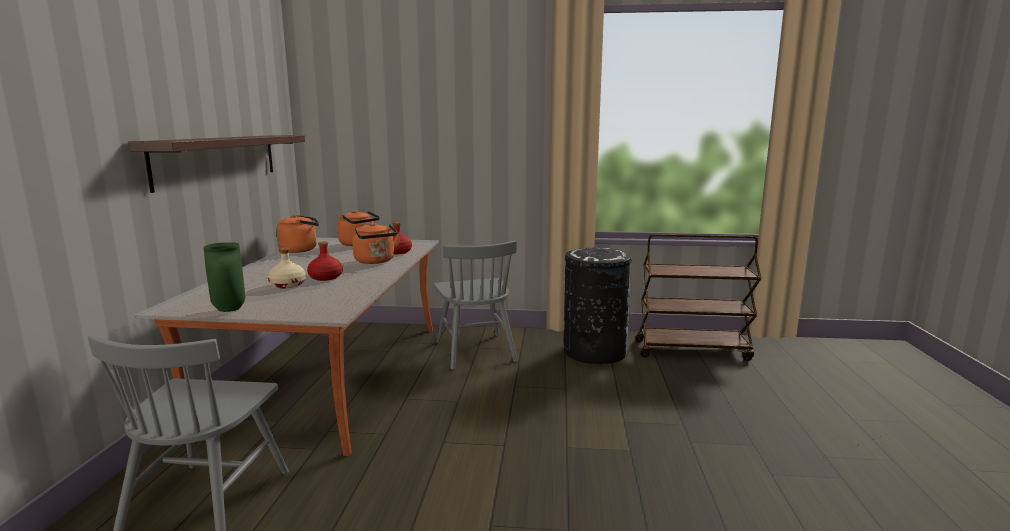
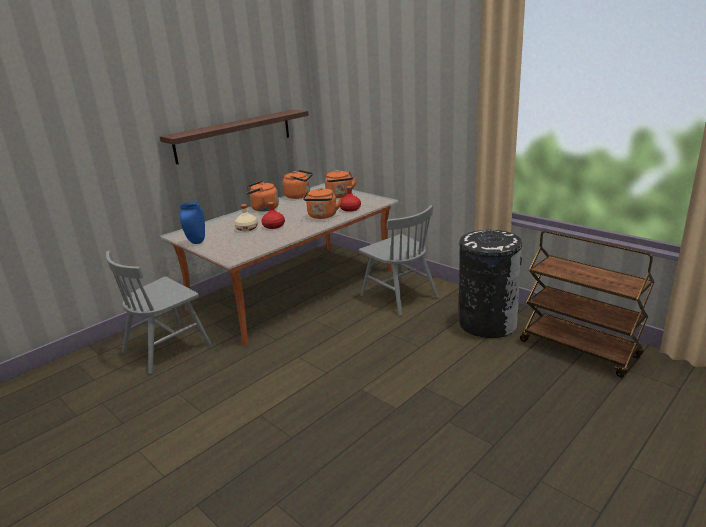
camera: 40 degrees right, 10 degrees up
(230, 309) = (197, 242): green vase -> blue vase
(270, 265) = (263, 209): none -> orange kettle
(475, 351) = (399, 296): grey chair -> grey chair turned 60 degrees counterclockwise

